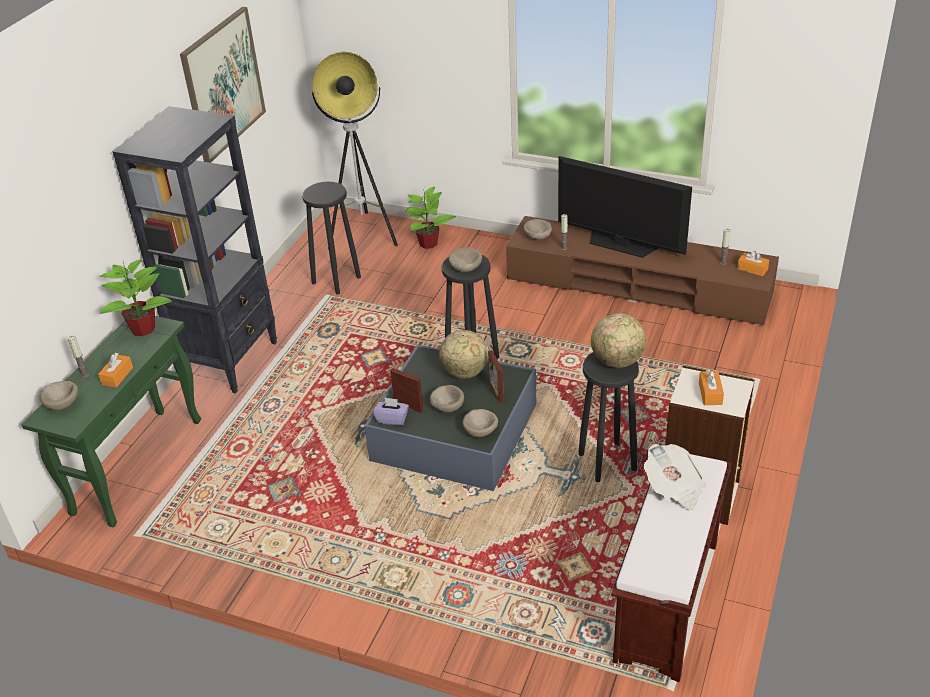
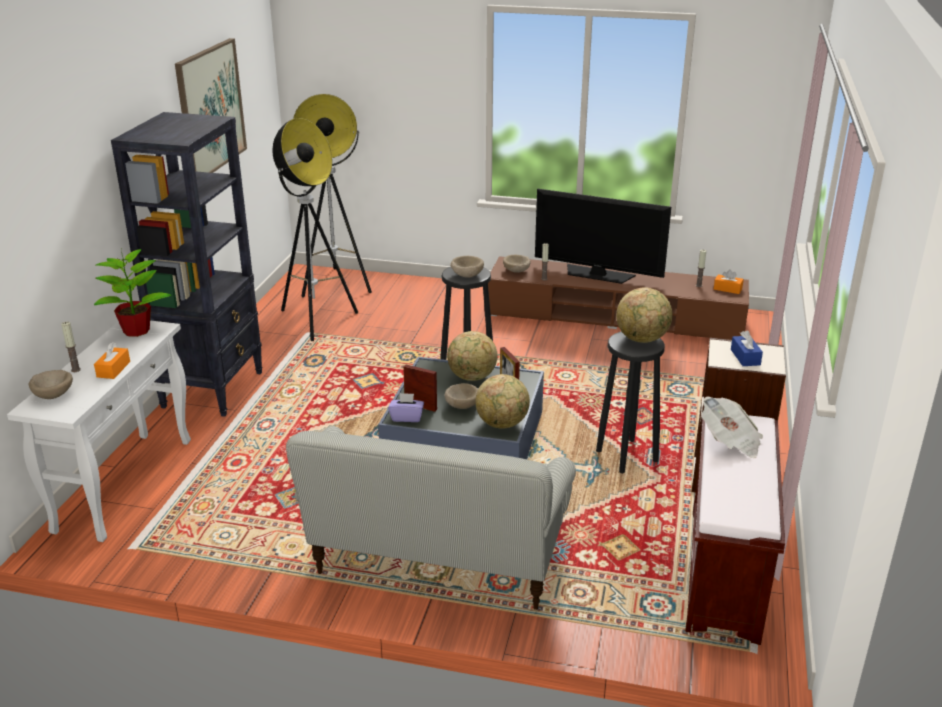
camera: 10 degrees left, 10 degrees down
(138, 465) = (125, 483): green console table -> white console table
(337, 280) = (315, 320): black stool -> floor lamp
(404, 567) = (438, 559): none -> sofa
(428, 243) = (402, 290): potted plant -> none
(481, 431) = (502, 424): beige bowl -> globe
(710, 393) = (745, 357): orange tissue box -> blue tissue box

